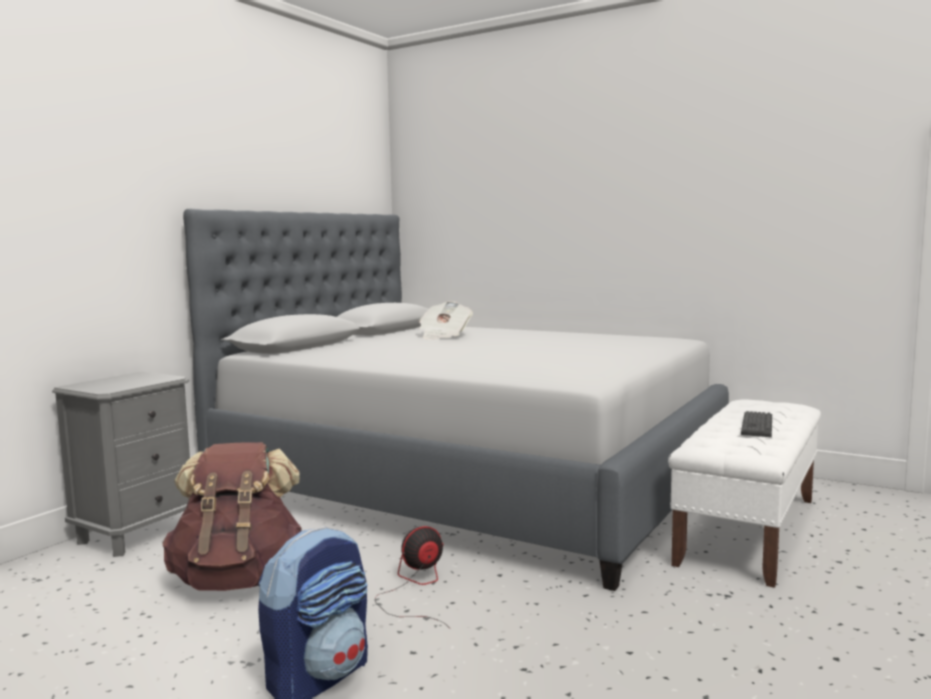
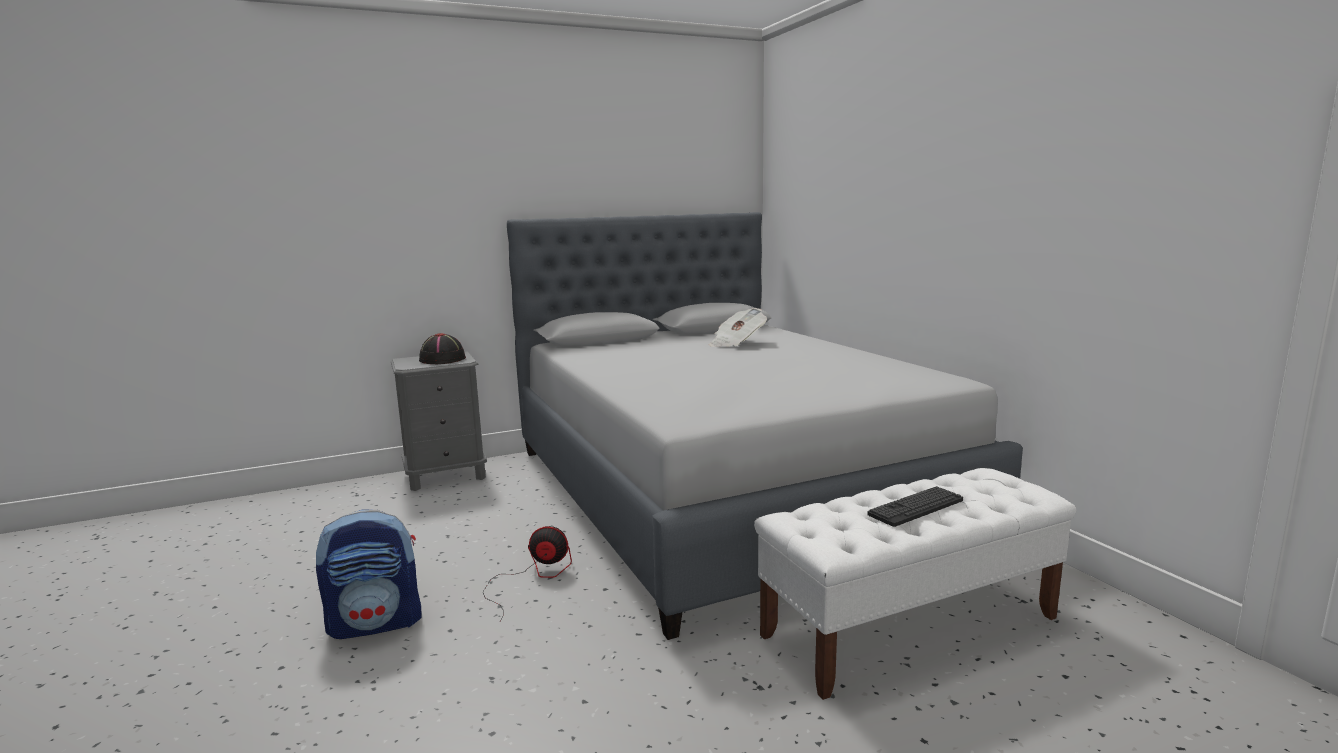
camera: 35 degrees right, 5 degrees up
(135, 380) = (443, 359): none -> black hat
(238, 579) = (445, 530): brown backpack -> none

